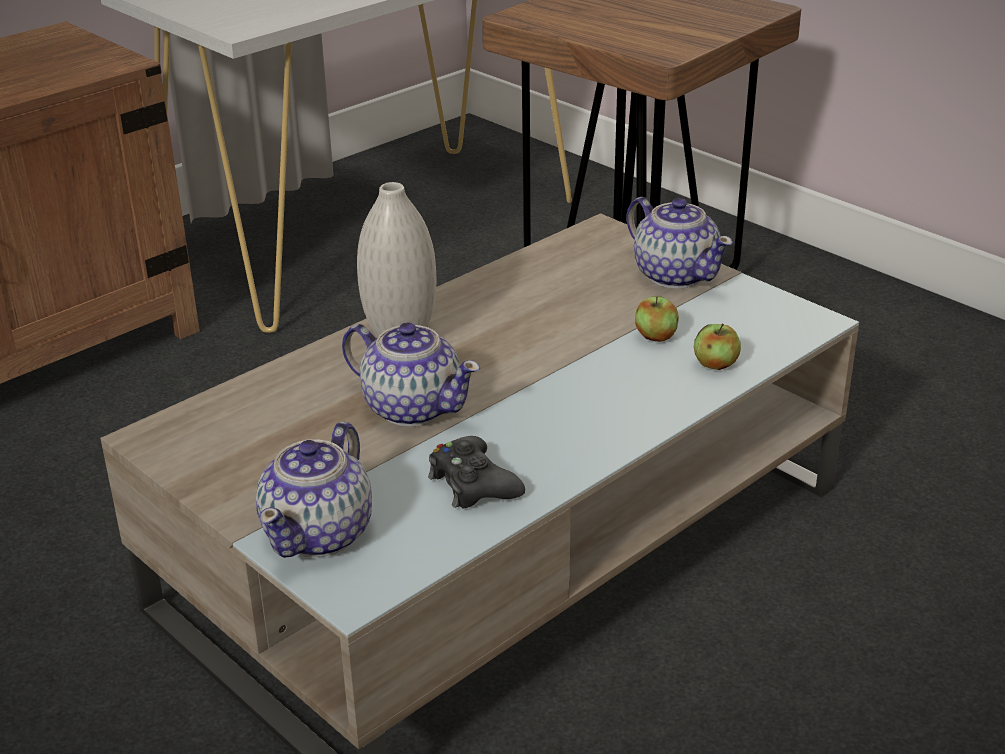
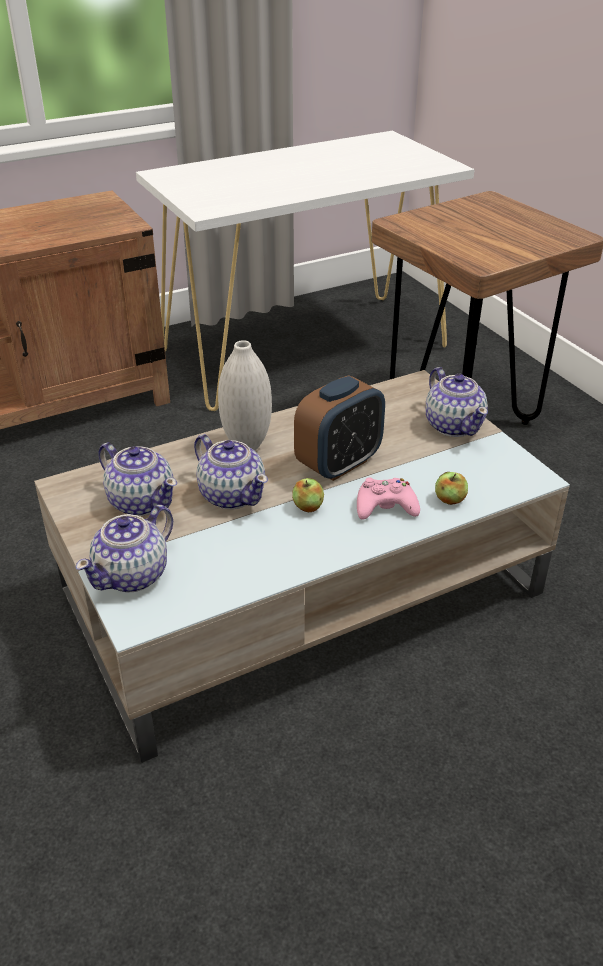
camera: 15 degrees right, 5 degrees up
(282, 437) = (141, 501): none -> teapot
(473, 484) = (245, 559): black game controller -> none
(544, 345) = (339, 464): none -> alarm clock
(634, 387) = (385, 507): none -> pink game controller
(655, 336) = (418, 470): apple -> apple (308, 507)

